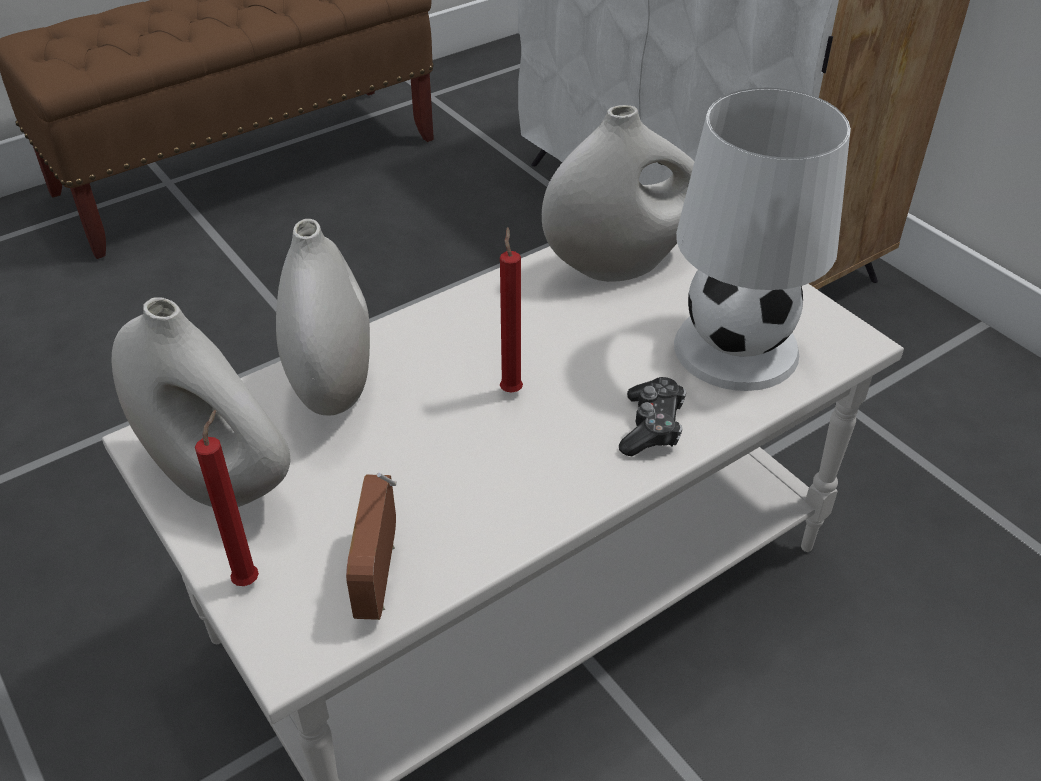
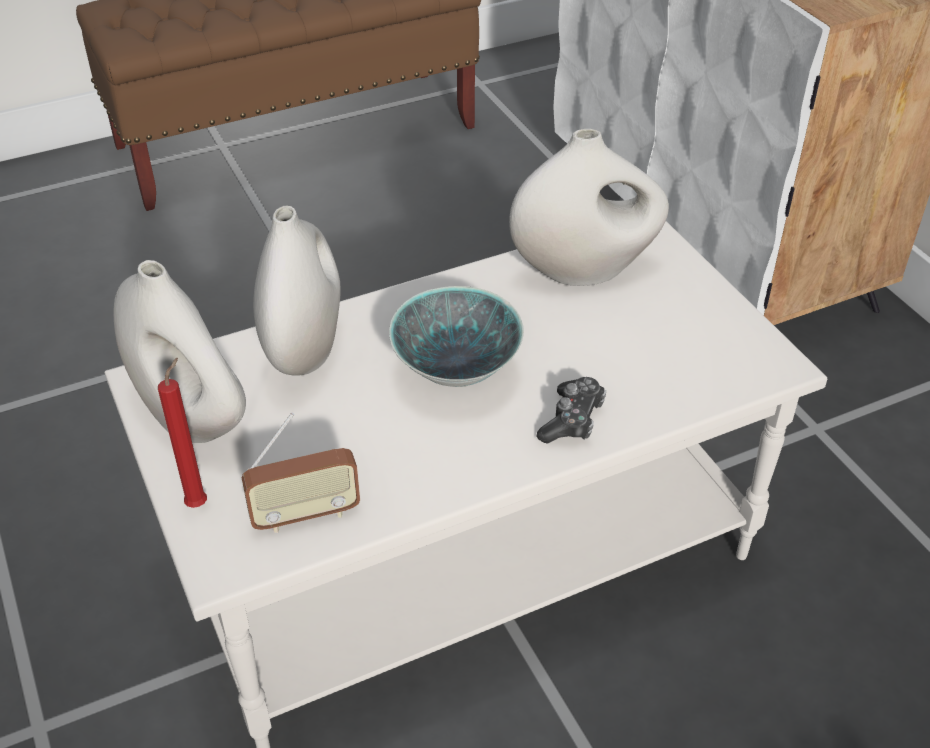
camera: 10 degrees right, 0 degrees up
(379, 576) = (305, 515): radio -> radio turned 120 degrees counterclockwise
(511, 389) = (456, 371): red candle -> bowl
(738, 348) = (670, 360): white table lamp -> none

